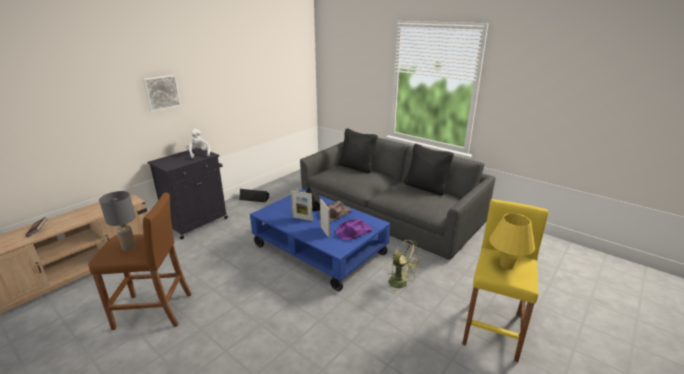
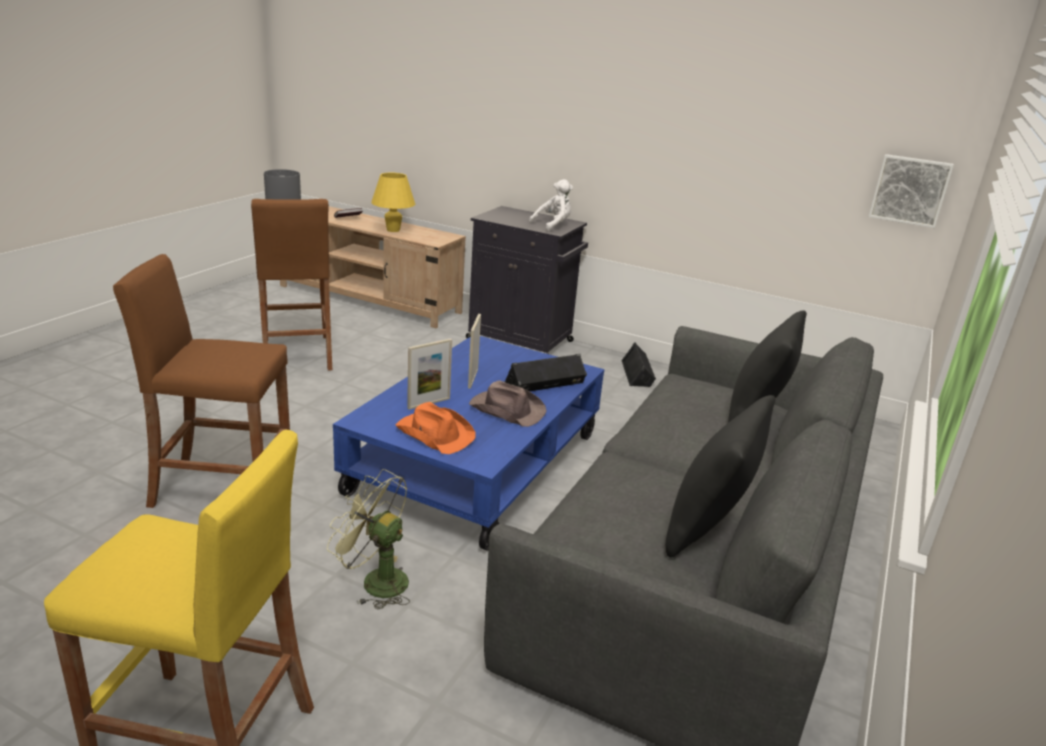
camera: 75 degrees right, 0 degrees up
(161, 92) = (555, 104): picture -> picture (910, 190)
(320, 338) = (222, 487): none -> brown stool
(353, 232) = (435, 433): purple hat -> orange hat
(402, 284) = (375, 581): green fan -> green fan turned 90 degrees clockwise
(506, 265) = (162, 556): yellow table lamp -> yellow table lamp (393, 230)

